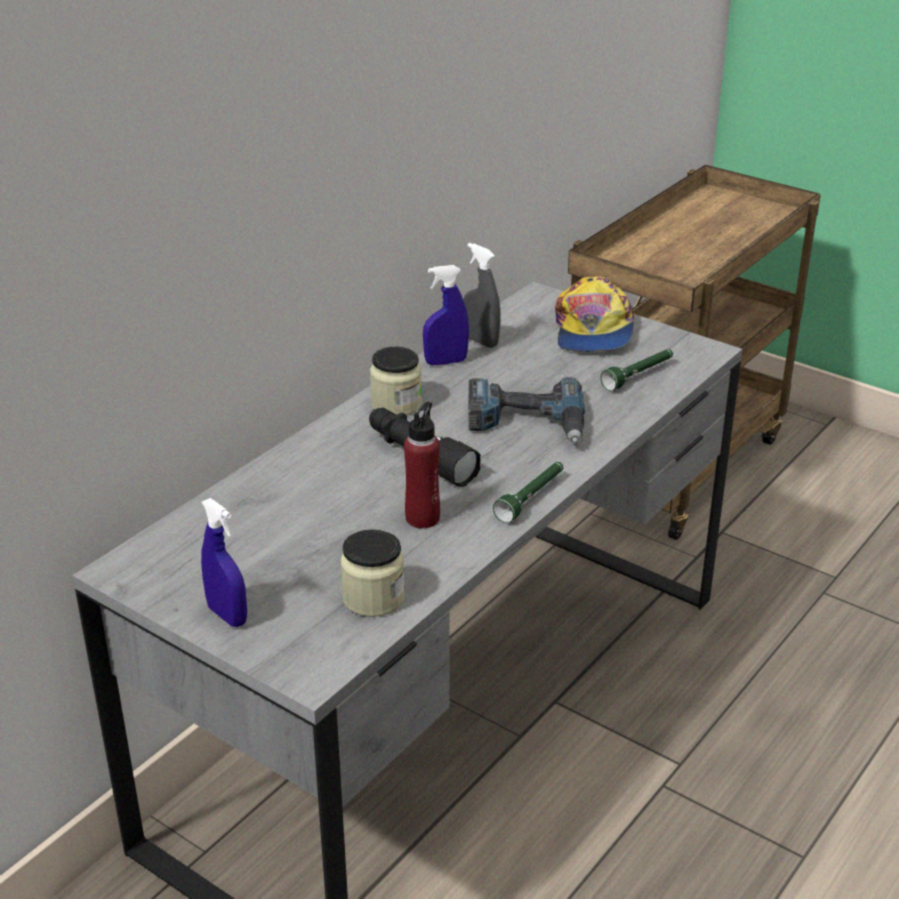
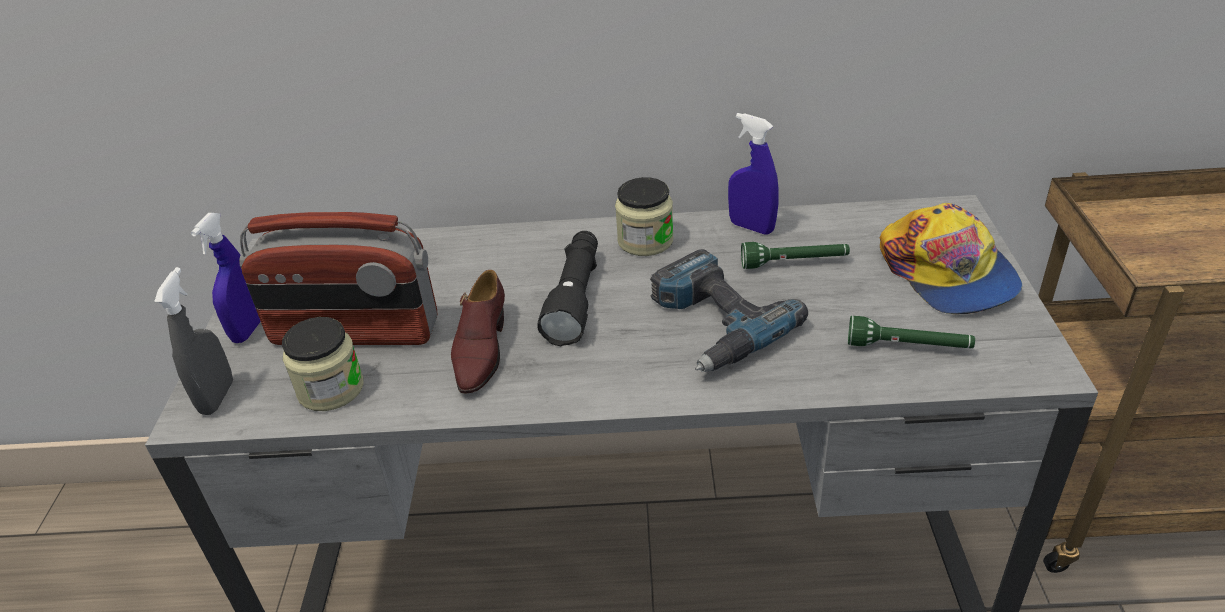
camera: 55 degrees right, 5 degrees up
(315, 565) = (355, 333): none -> radio
(422, 518) = (480, 350): red bottle -> brown shoe
(480, 341) = (815, 225): grey spray bottle -> grey spray bottle (217, 397)
(531, 498) = (583, 397): green flashlight -> green flashlight (794, 263)
(593, 330) = (947, 273): cap -> cap turned 75 degrees counterclockwise

